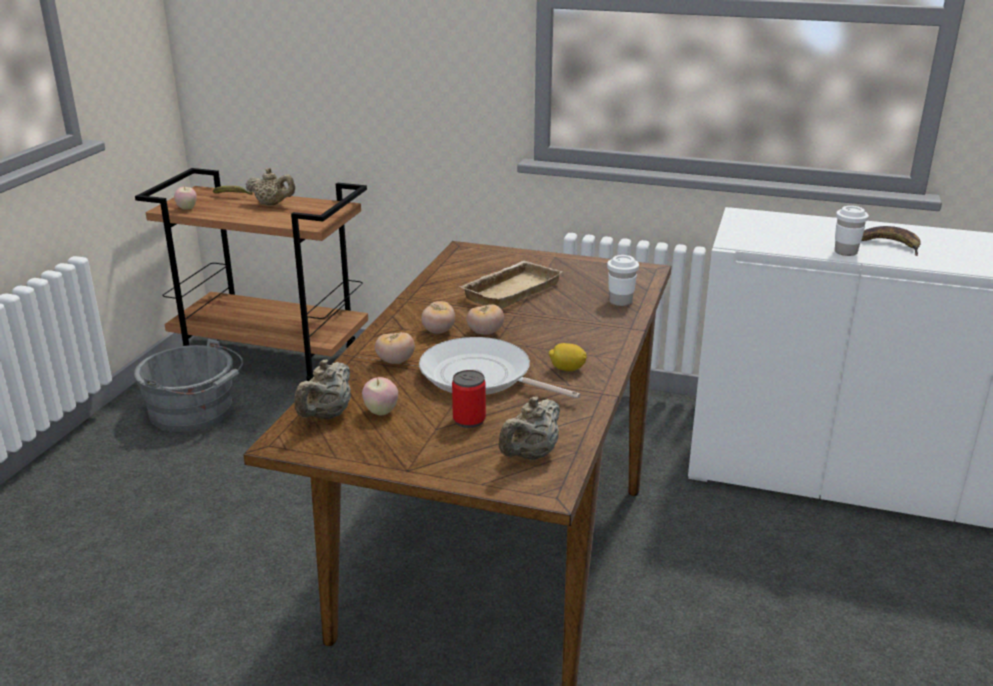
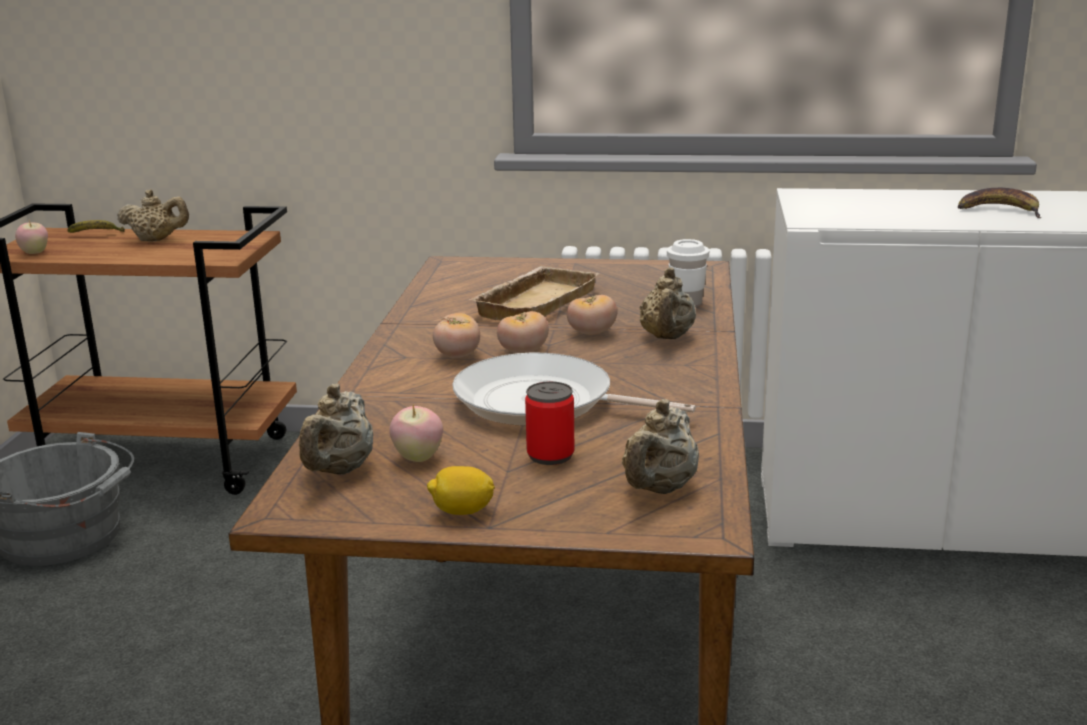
camera: 10 degrees left, 5 degrees down
(395, 361) = (412, 396): tomato -> tomato (591, 333)
(567, 369) = (656, 383): lemon -> lemon (462, 512)
(592, 331) = (667, 337): none -> beige teapot
(845, 252) = (953, 221): white cup -> none

